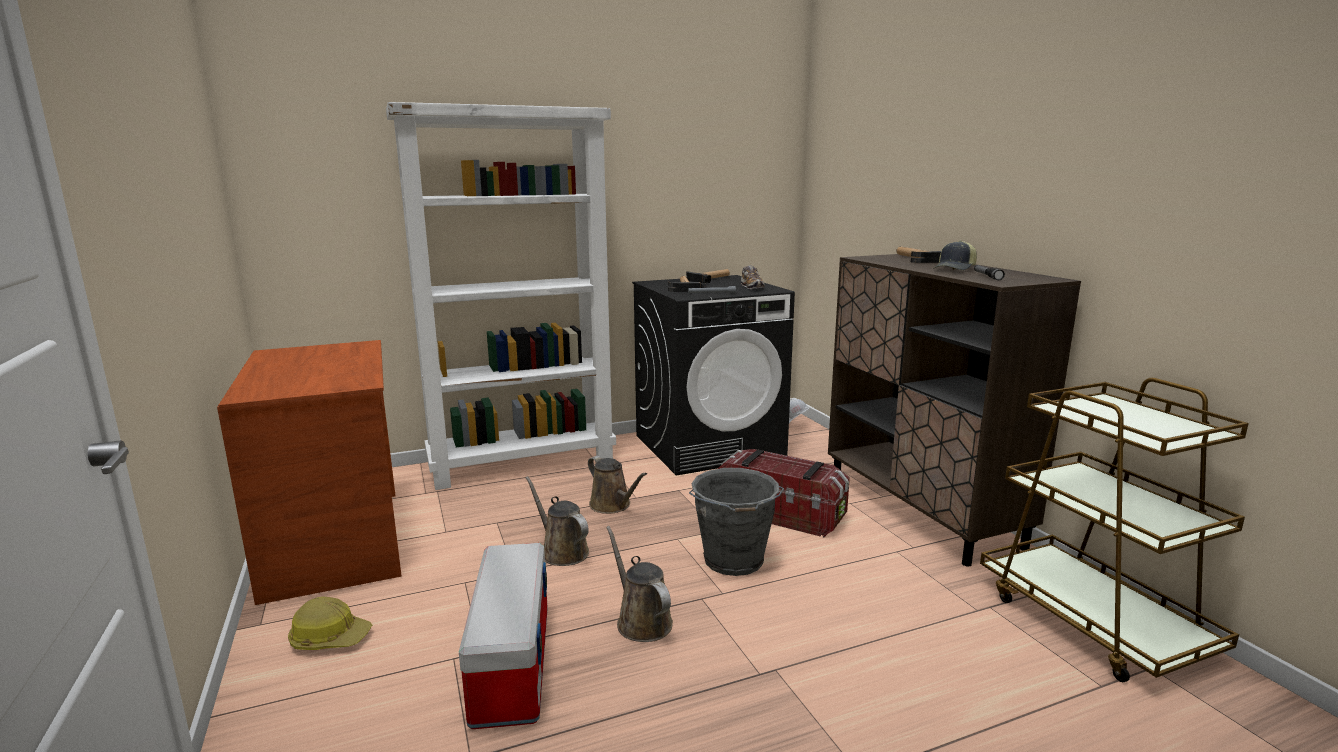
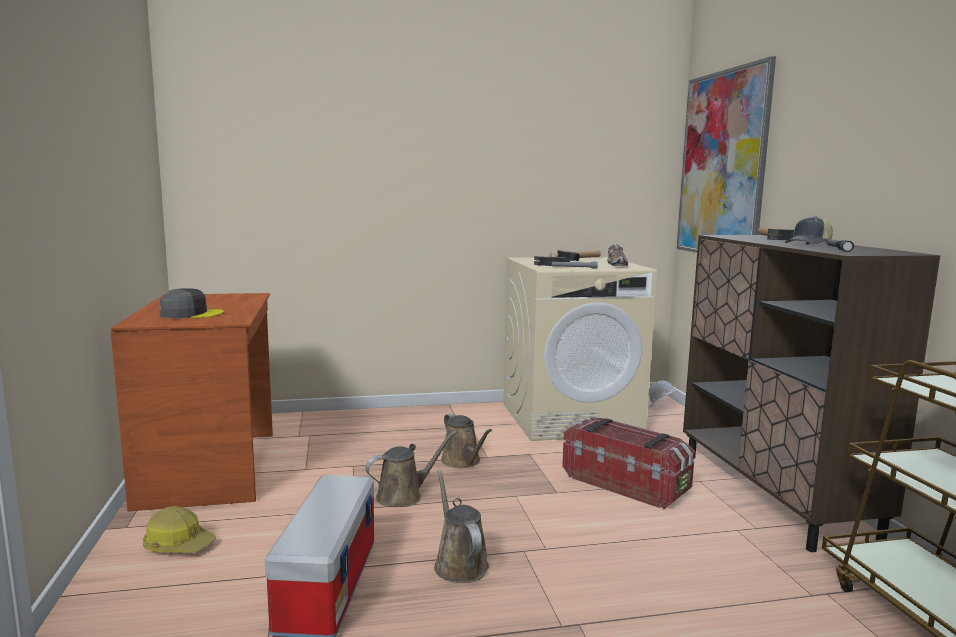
camera: 10 degrees right, 5 degrees down
(305, 377) = (190, 314): none -> grey cap
(523, 463) = (392, 419): white bookcase -> none
(562, 551) = (403, 496): brown watering can -> brown watering can turned 90 degrees clockwise
(709, 445) = (571, 418): black washing machine -> beige washing machine
(733, 561) = (565, 521): grey bucket -> none
(851, 178) = (722, 165): none -> picture

